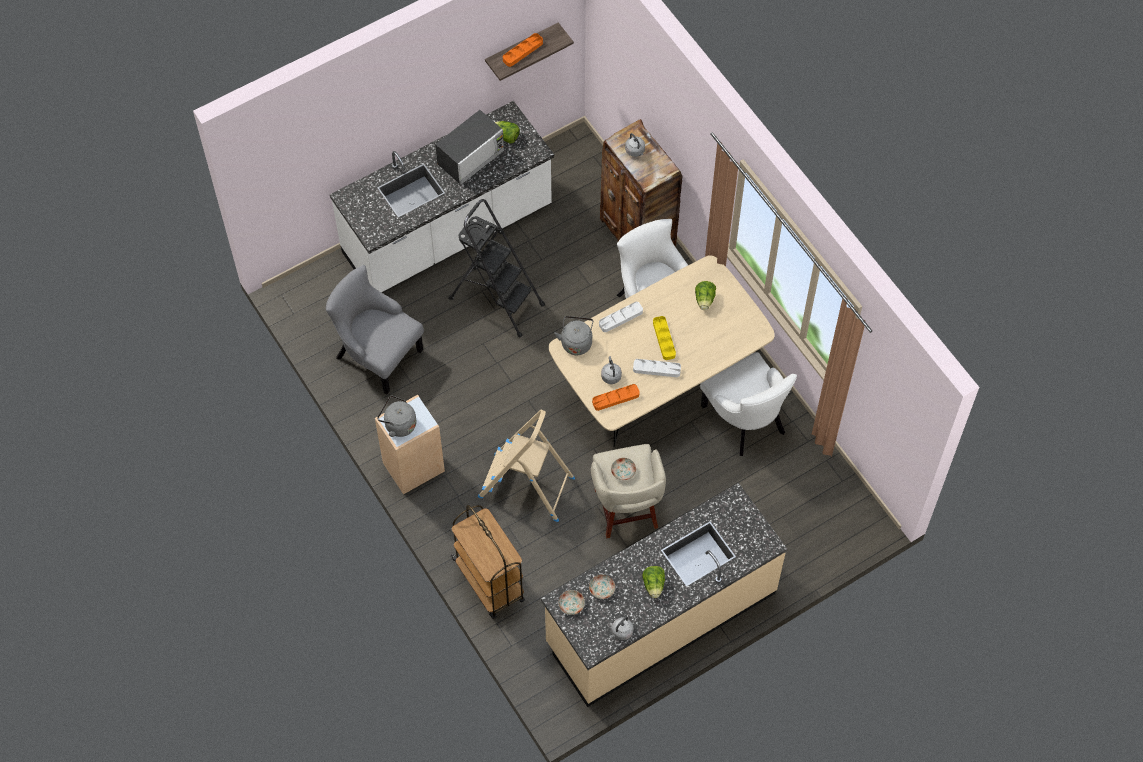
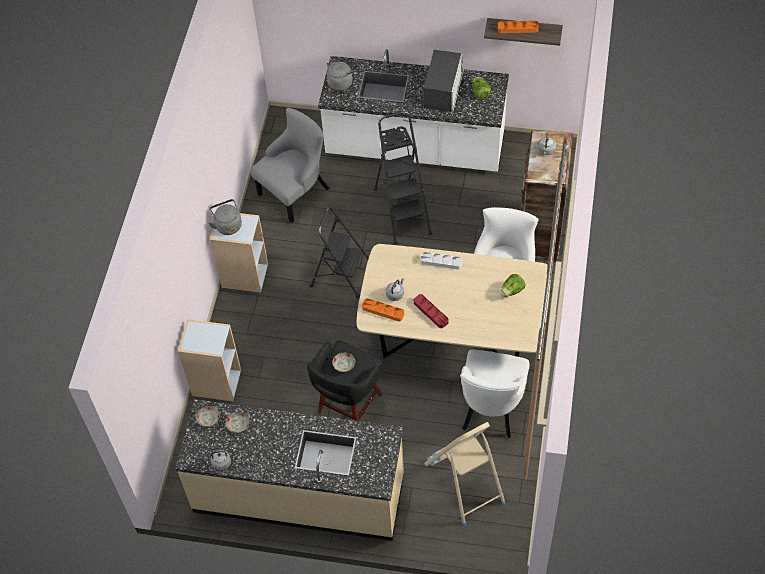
camera: 45 degrees right, 5 degrees down
(379, 356) = (294, 194): grey chair -> grey chair turned 60 degrees clockwise
(471, 157) = (443, 91): microwave -> microwave turned 75 degrees counterclockwise
(489, 582) = (216, 382): brown cart -> bookcase
(498, 400) = (339, 273): none -> black step ladder
(525, 487) = (300, 340): beige step ladder -> beige step ladder (463, 482)
(576, 342) = (395, 256): grey kettle -> grey kettle (341, 82)
(626, 512) = (348, 406): beige stool -> black stool
(654, 585) = (274, 449): lettuce -> none
(656, 369) = (430, 312): white tray -> red tray
(664, 339) = (456, 296): yellow tray -> none

